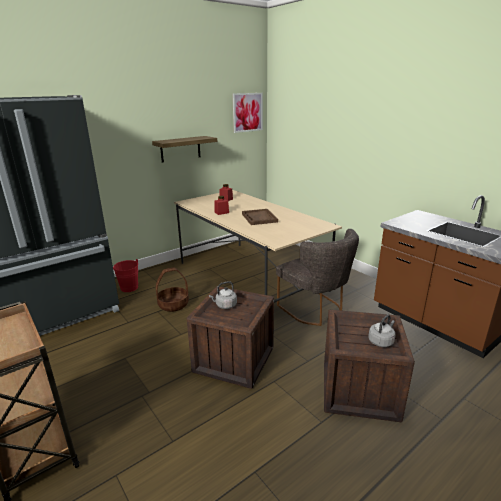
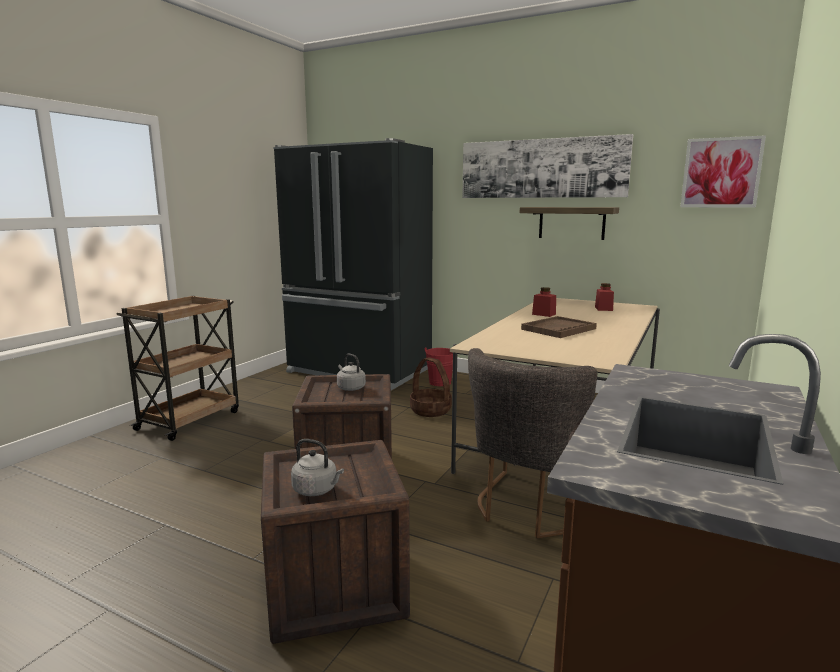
camera: 65 degrees right, 10 degrees down
(156, 112) = (541, 168): none -> picture

